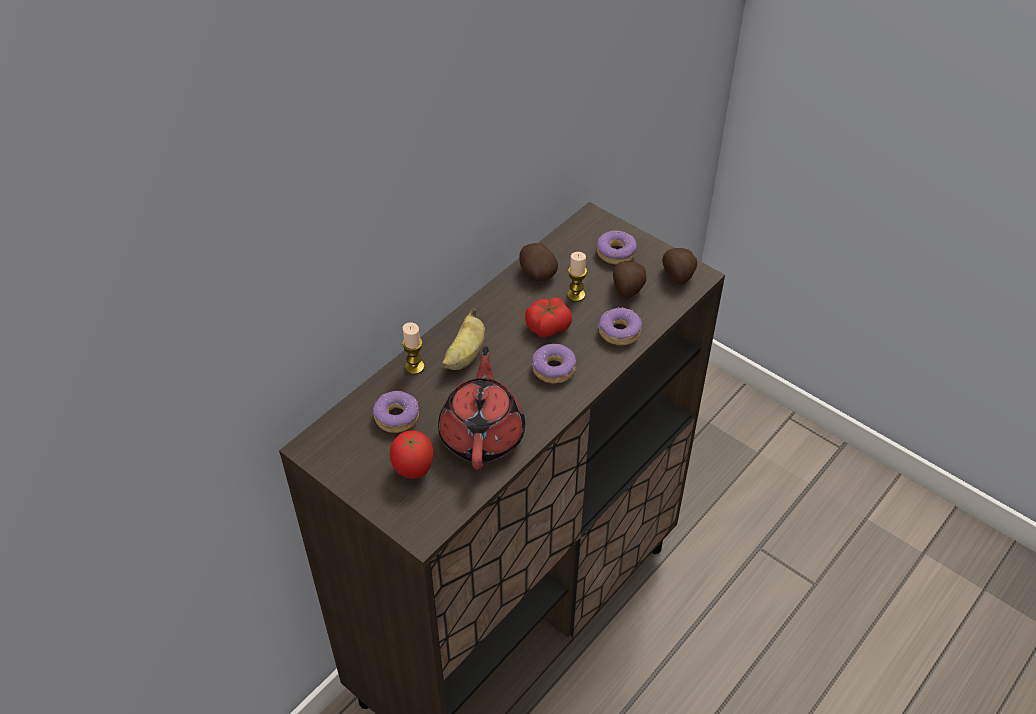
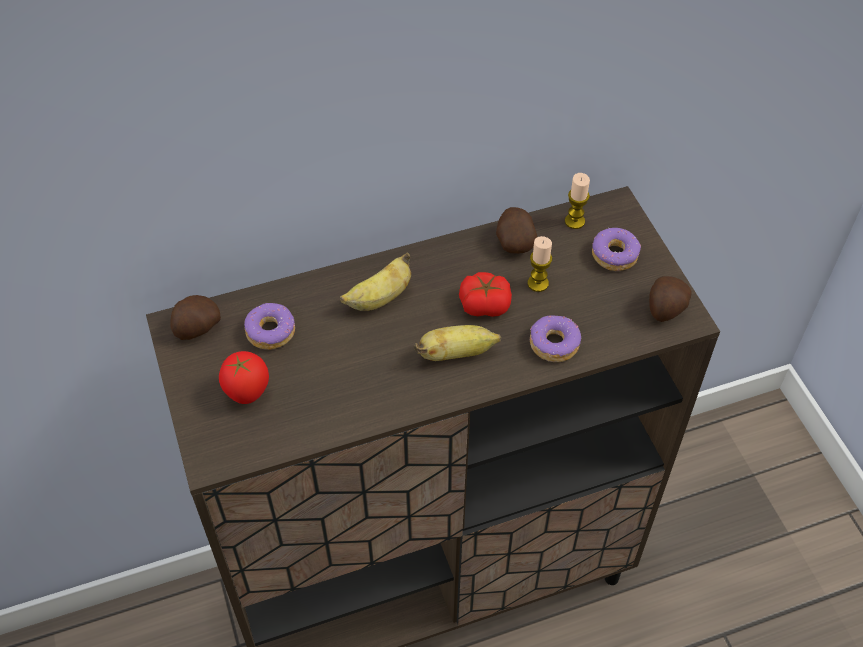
camera: 30 degrees right, 5 degrees up
(414, 367) = (323, 288): candle -> candle (574, 221)
(482, 434) = (337, 388): red teapot -> none
(554, 369) = (456, 353): donut -> banana
(627, 289) = (597, 301): potato -> potato (197, 328)

